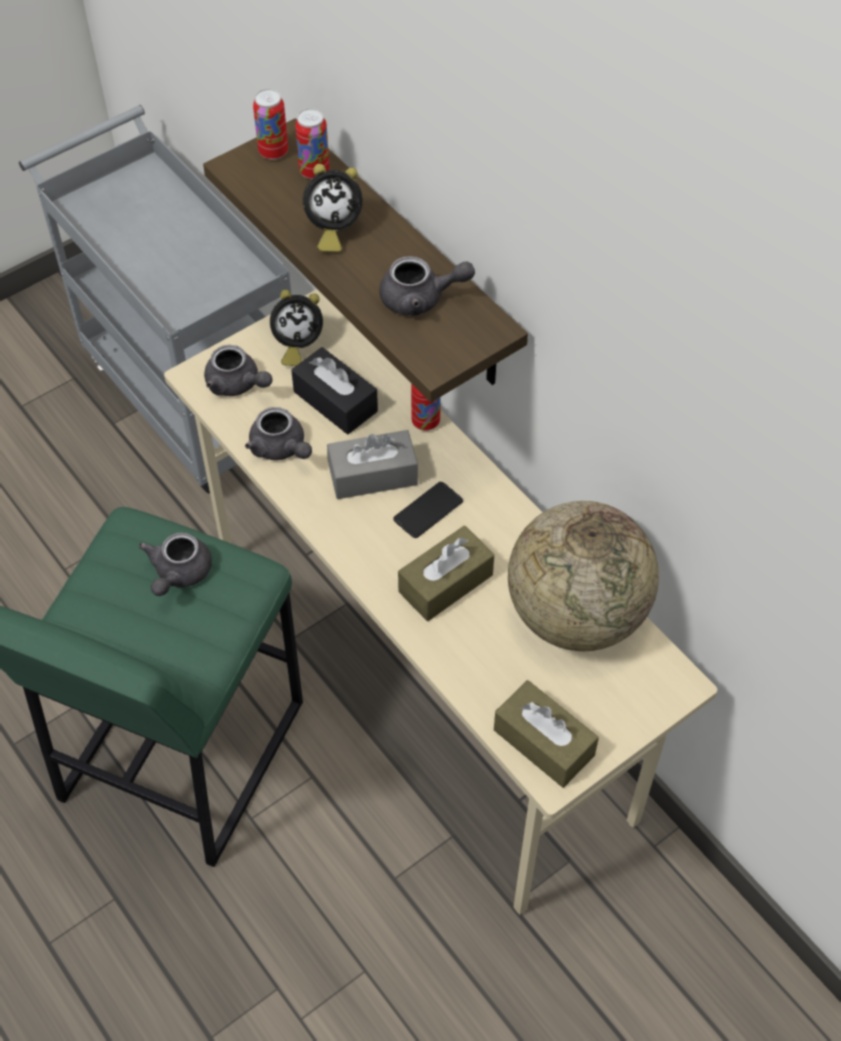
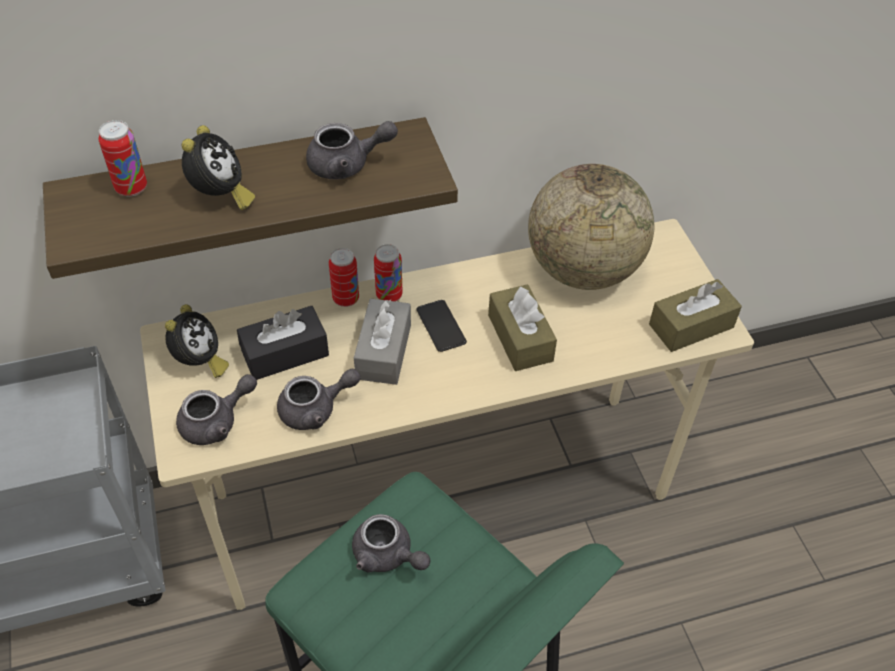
camera: 70 degrees left, 5 degrees down
(273, 152) = (78, 209): can -> can (389, 295)
(421, 299) = (347, 165): grey teapot -> grey teapot turned 60 degrees clockwise

